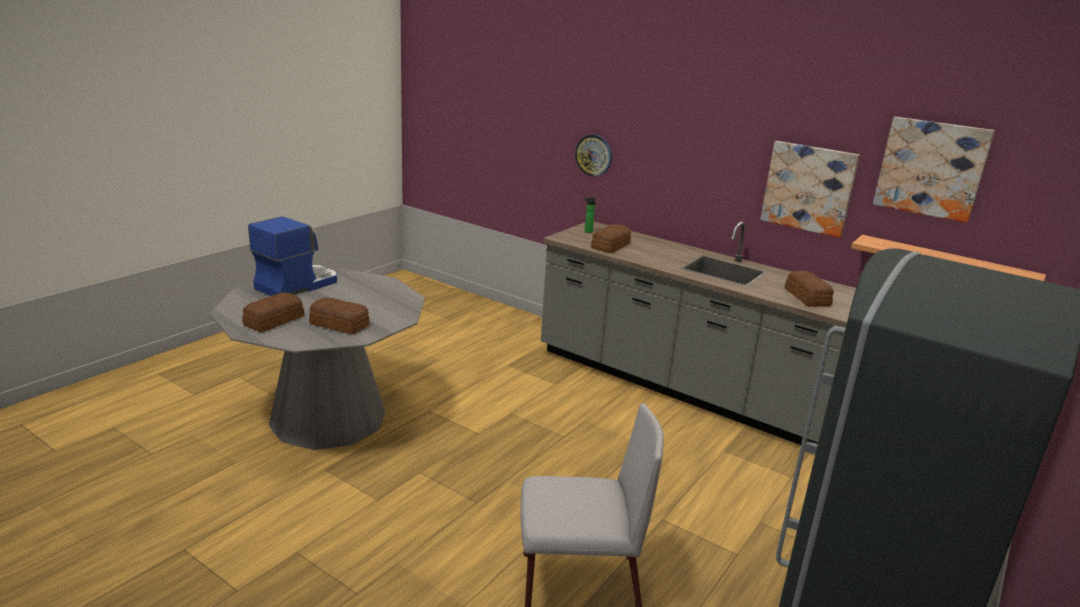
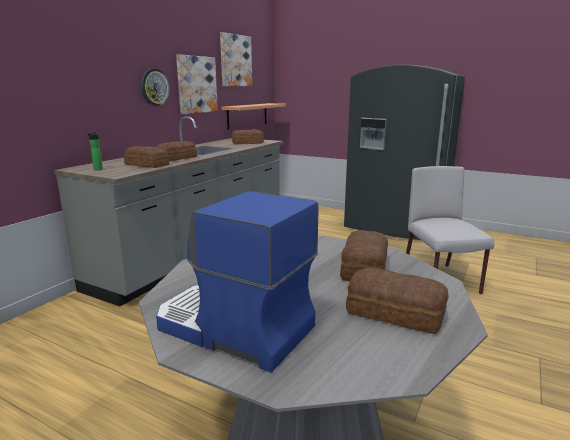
camera: 95 degrees left, 5 degrees down
(594, 155) = (36, 95): wall clock -> wall clock (154, 87)
(651, 257) = (177, 158): none -> bread

